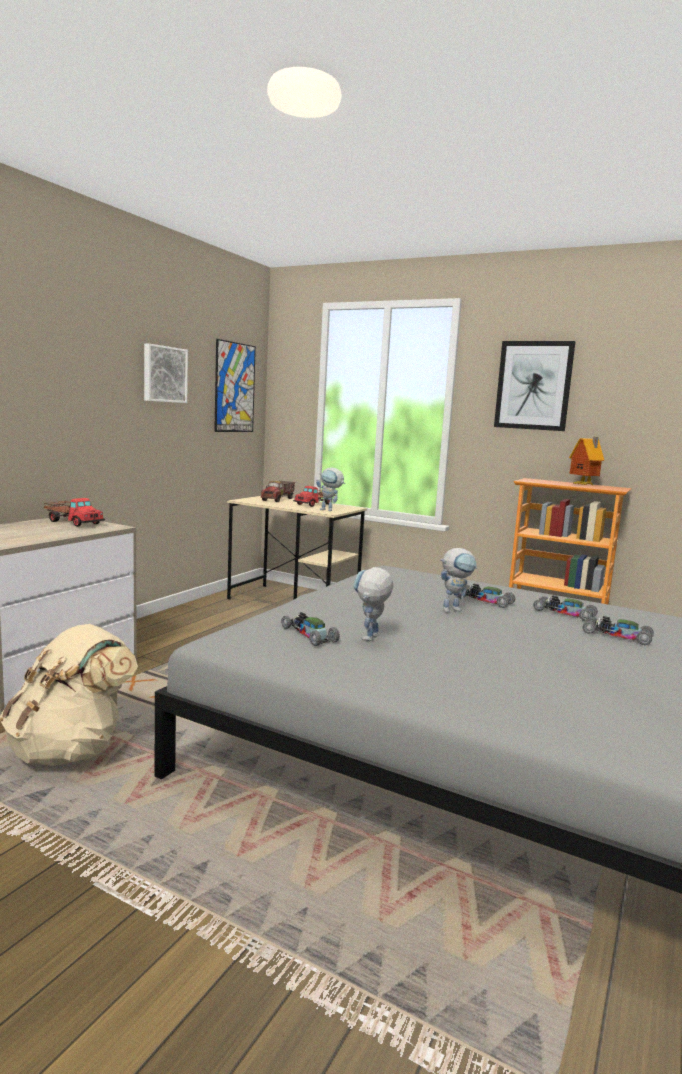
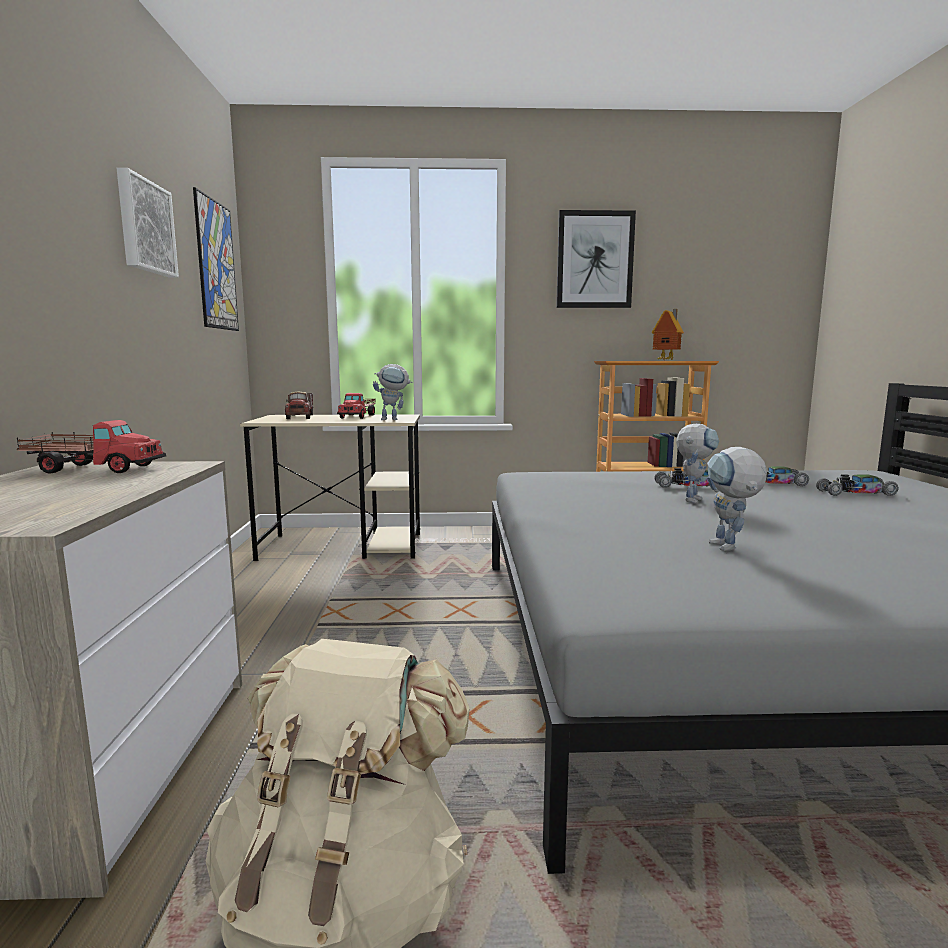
camera: 30 degrees left, 0 degrees up
(308, 635) = (665, 561): toy car -> none

